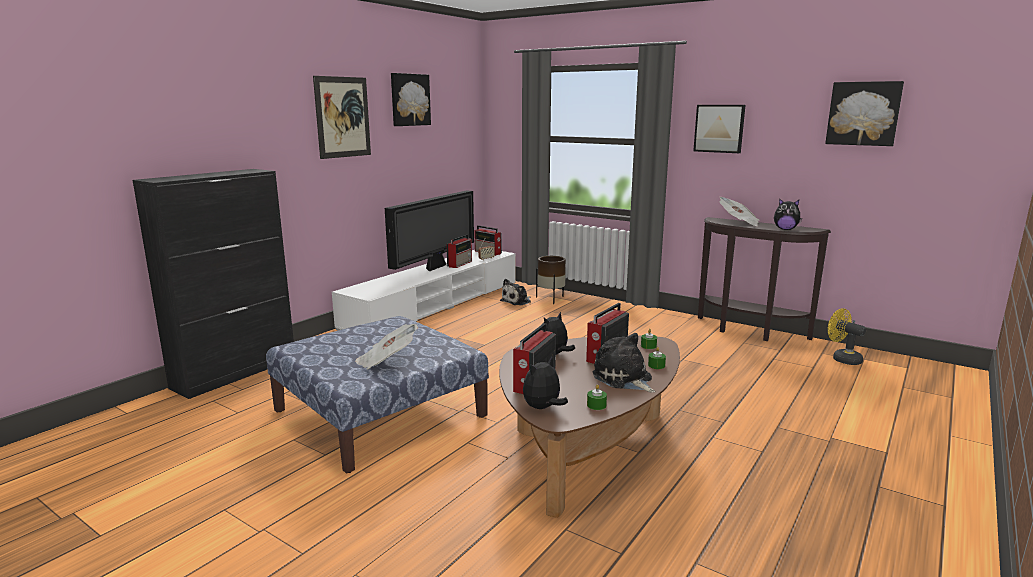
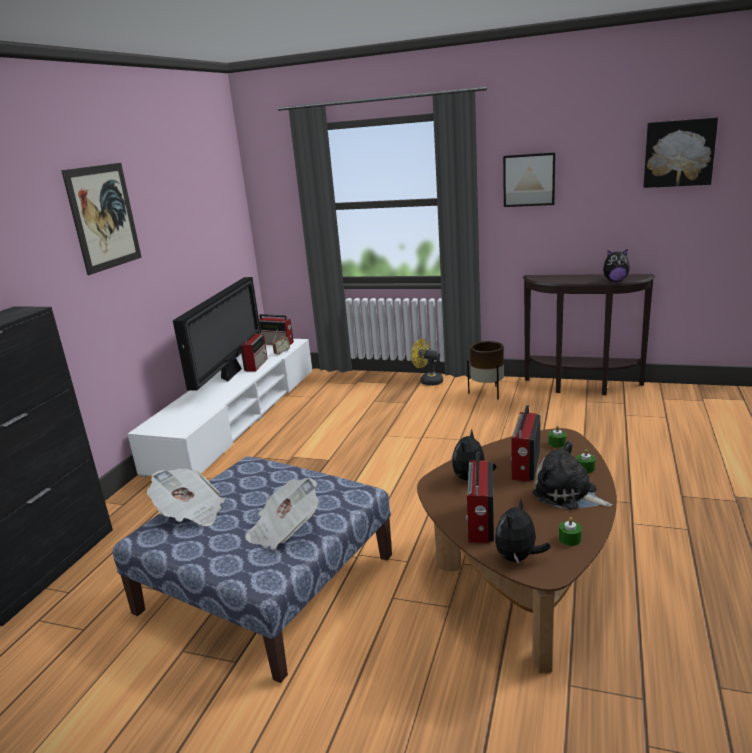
camera: 15 degrees left, 5 degrees up
(409, 100) = (170, 181): picture -> none
(517, 301) = (328, 395): plush toy -> none
(551, 299) = (363, 385): brown planter -> brown planter (487, 393)
(738, 223) = (563, 278): newspaper -> newspaper (190, 513)
(842, 359) = (684, 401): yellow fan -> yellow fan (428, 381)

